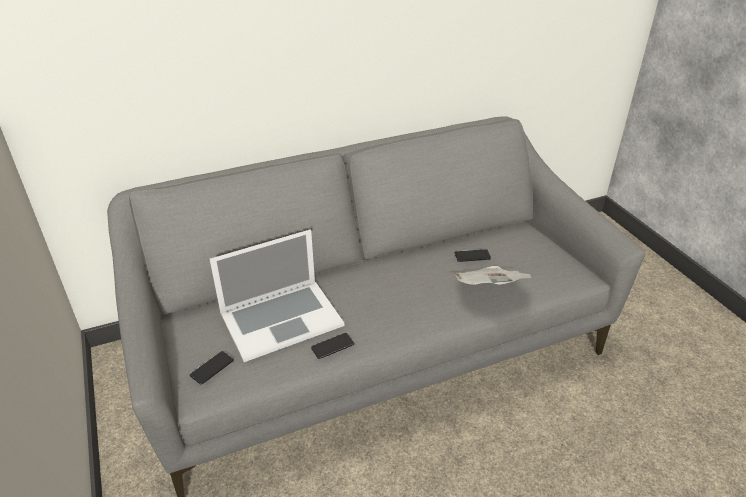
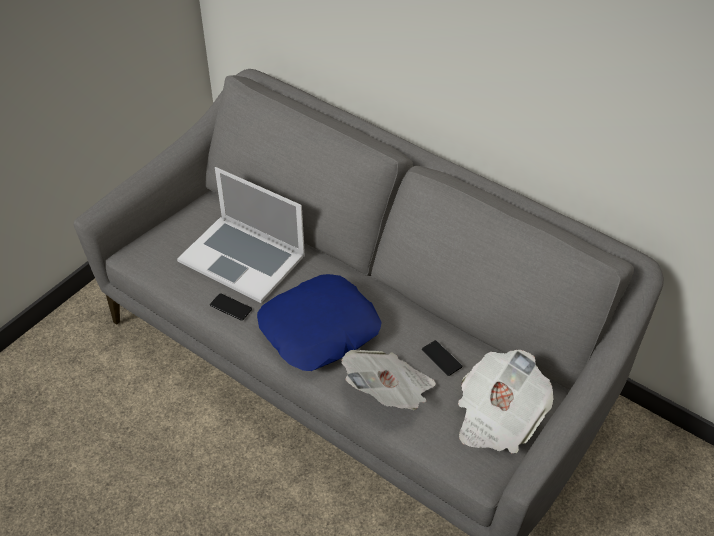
camera: 60 degrees right, 10 degrees up
(212, 368) = (162, 247): phone -> none
(401, 304) = (320, 330): none -> blue pillow
(540, 252) = (497, 417): none -> newspaper

